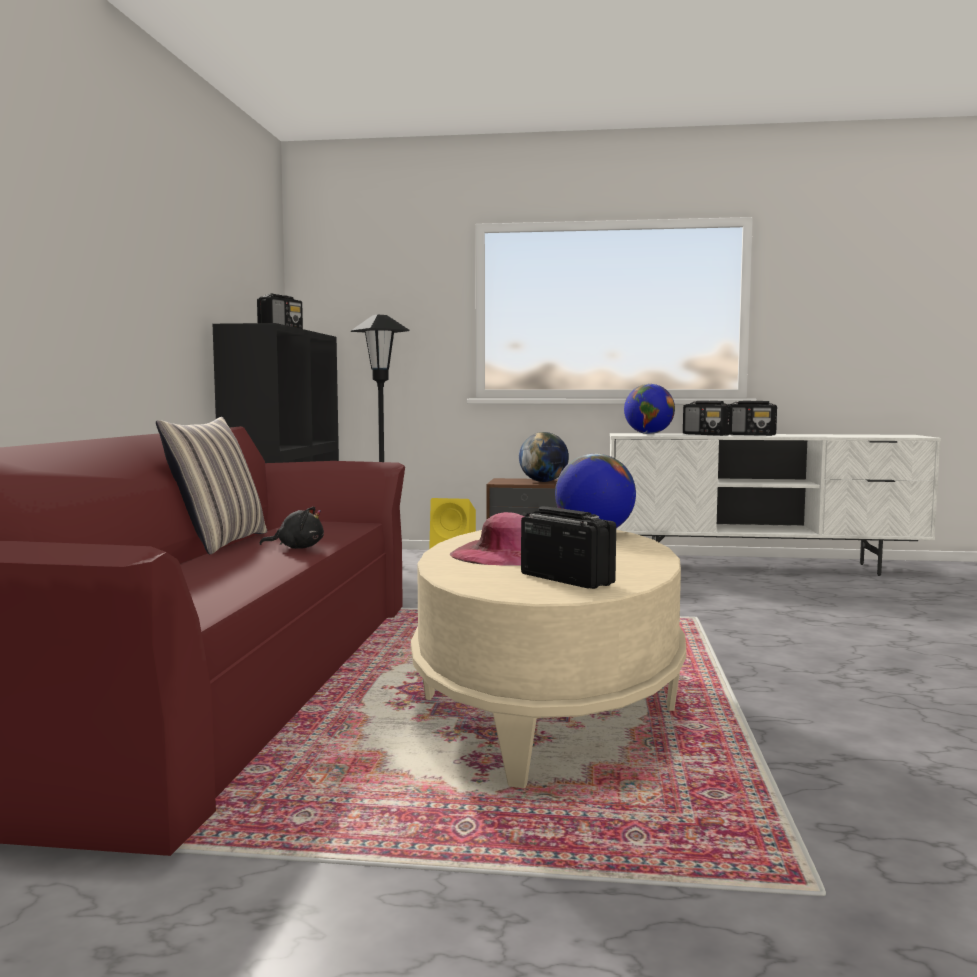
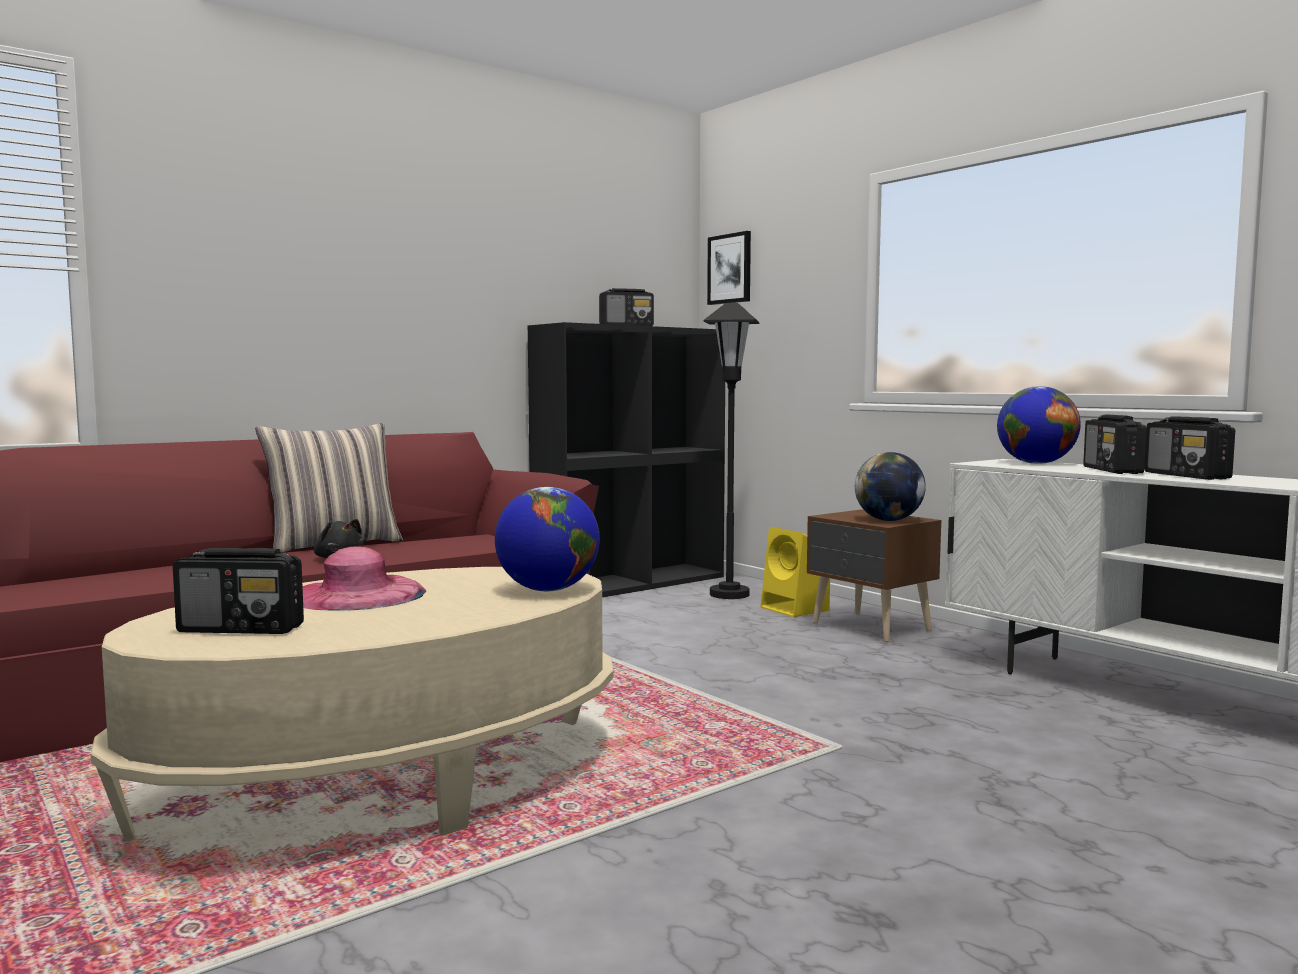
camera: 45 degrees right, 0 degrees up
(325, 284) = (730, 269): none -> picture
(566, 579) = (242, 629): radio -> radio turned 90 degrees clockwise

